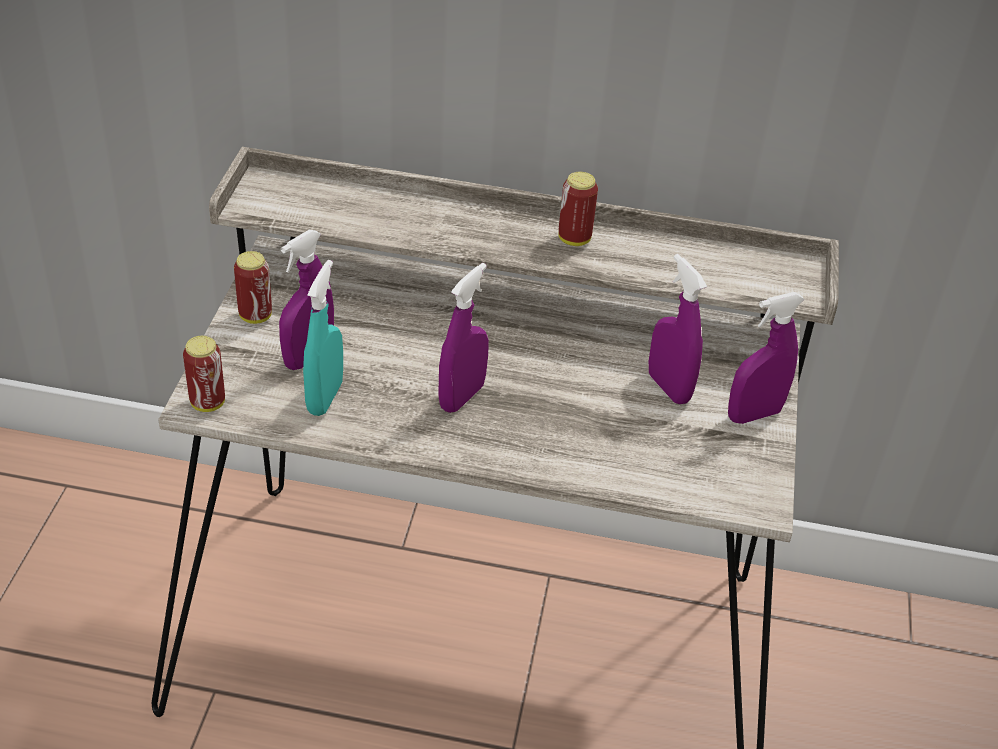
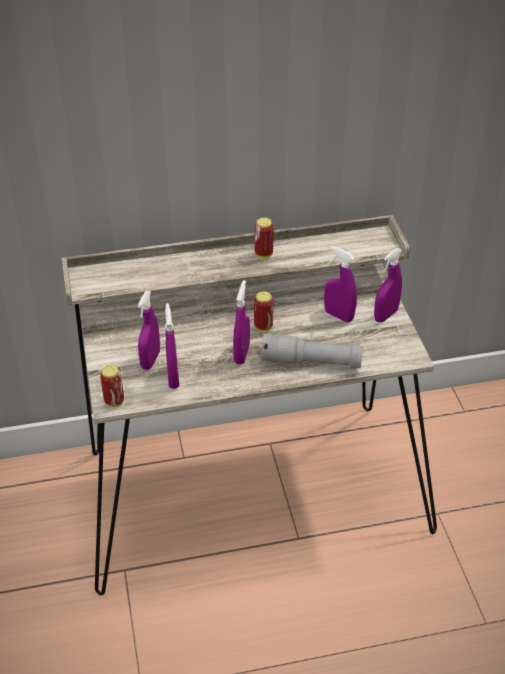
camera: 20 degrees left, 0 degrees up
(255, 316) = (108, 348): can -> can (263, 327)
(325, 397) = (173, 378): turquoise spray bottle -> purple spray bottle
(572, 450) = (311, 362): none -> grey flashlight

